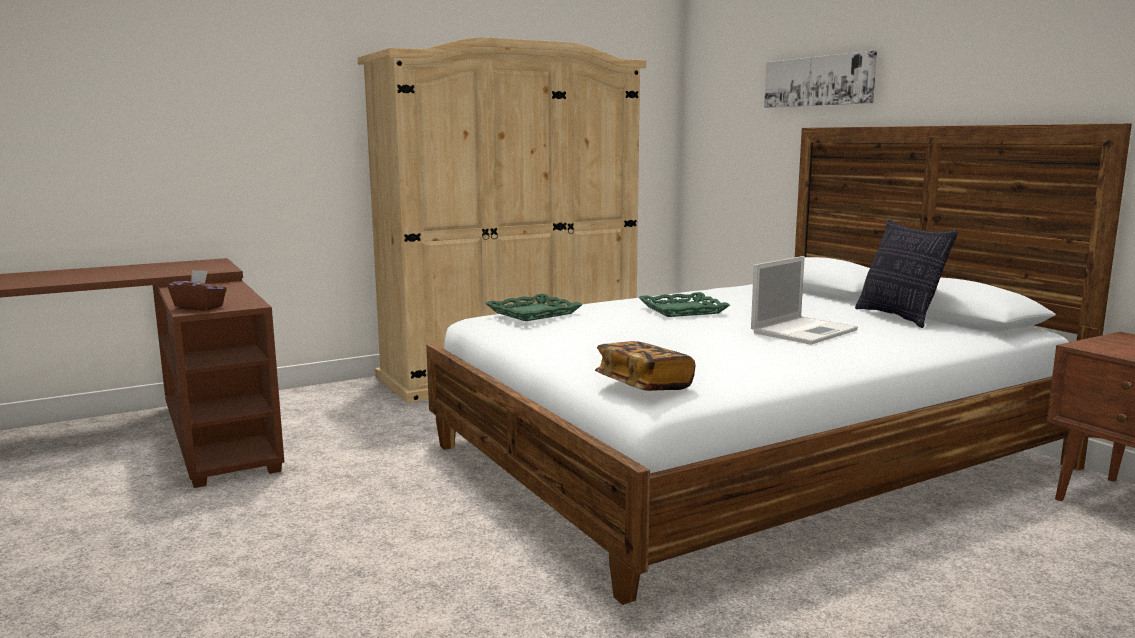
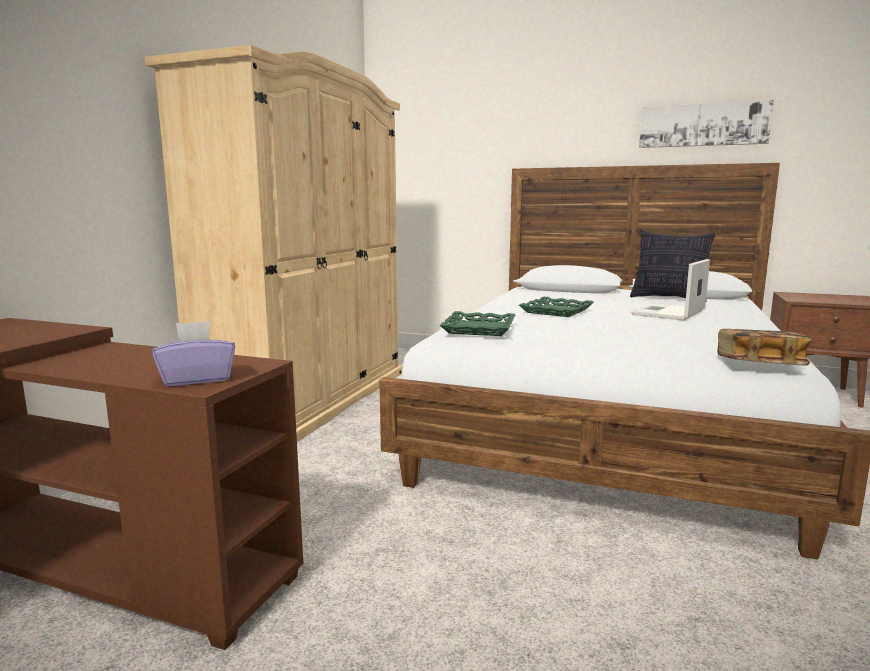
camera: 40 degrees left, 0 degrees up
(199, 307) = (197, 379): brown tissue box -> purple tissue box
(804, 331) = (668, 313): laptop -> laptop turned 150 degrees counterclockwise
(818, 81) = (522, 133): picture -> picture (703, 125)

